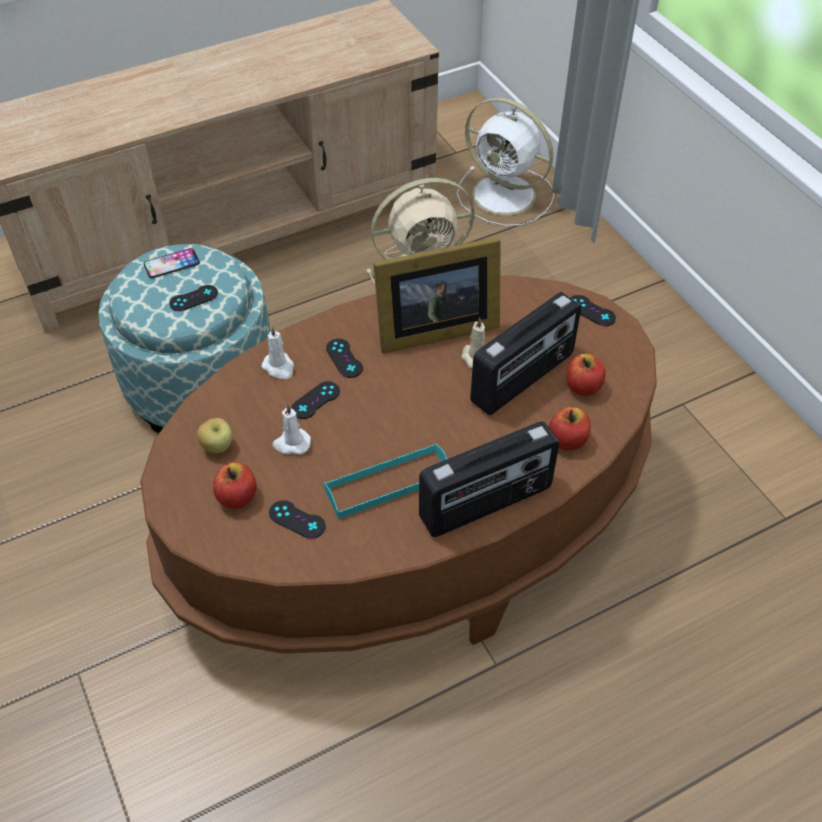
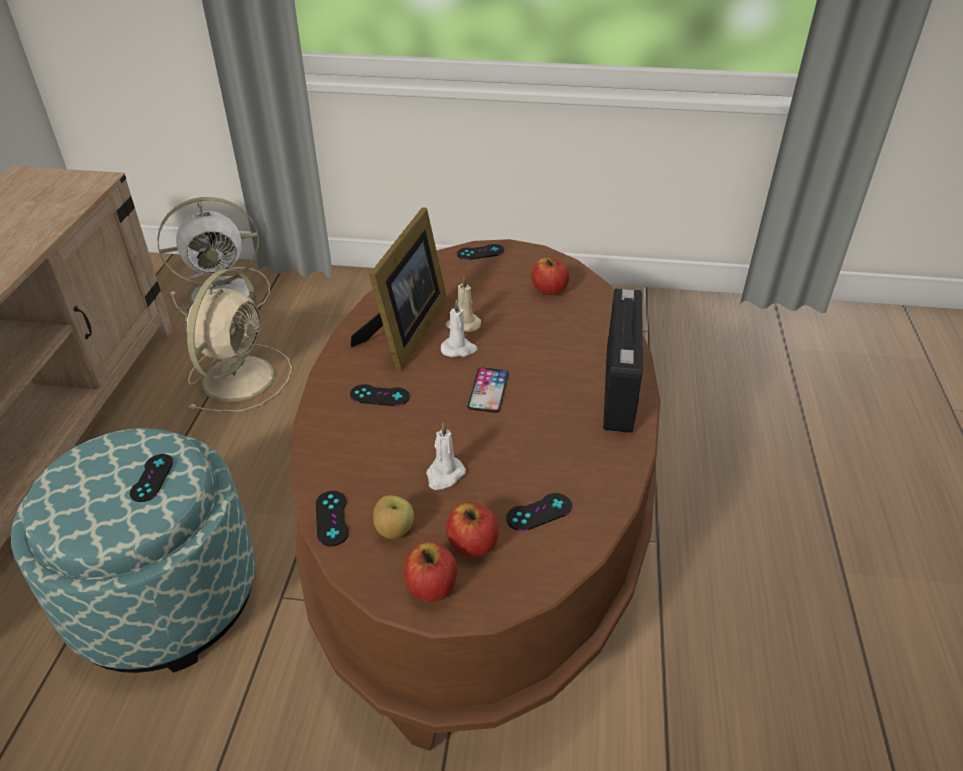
camera: 55 degrees left, 10 degrees down
(171, 263) = (80, 473): phone -> phone (488, 390)
(279, 367) = (342, 442): white candle -> white candle (459, 349)
(315, 400) = (409, 436): black game controller -> black game controller (332, 518)
(388, 483) = (550, 434): turquoise tray -> none
(523, 378) = (511, 312): radio -> none
(567, 440) = (593, 320): apple -> apple (431, 586)

